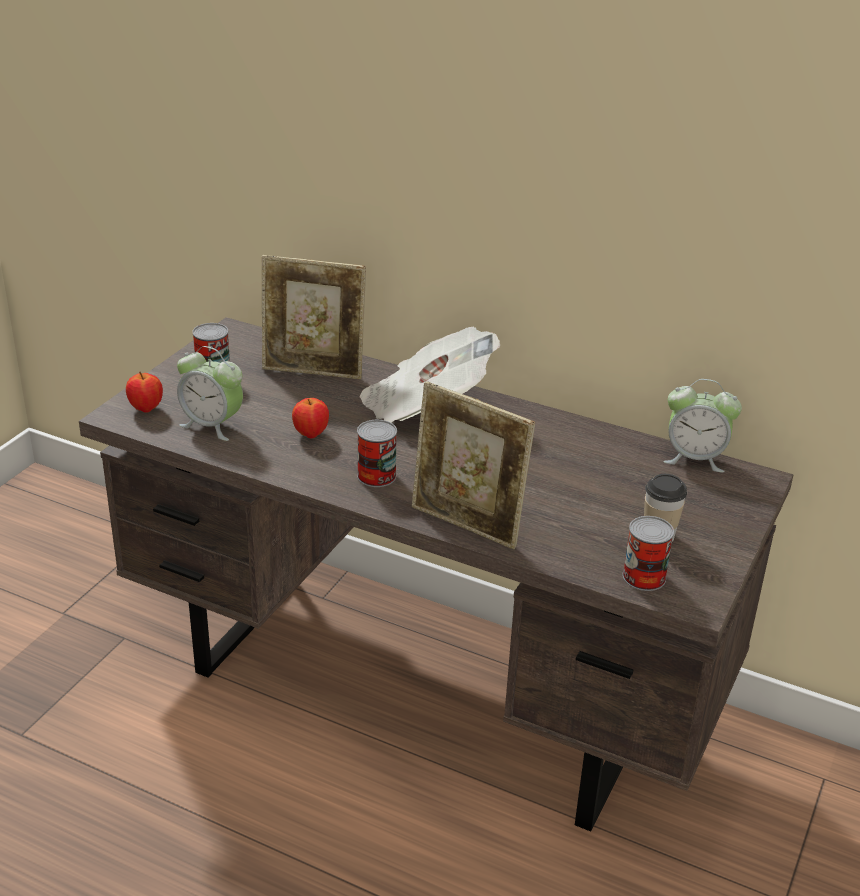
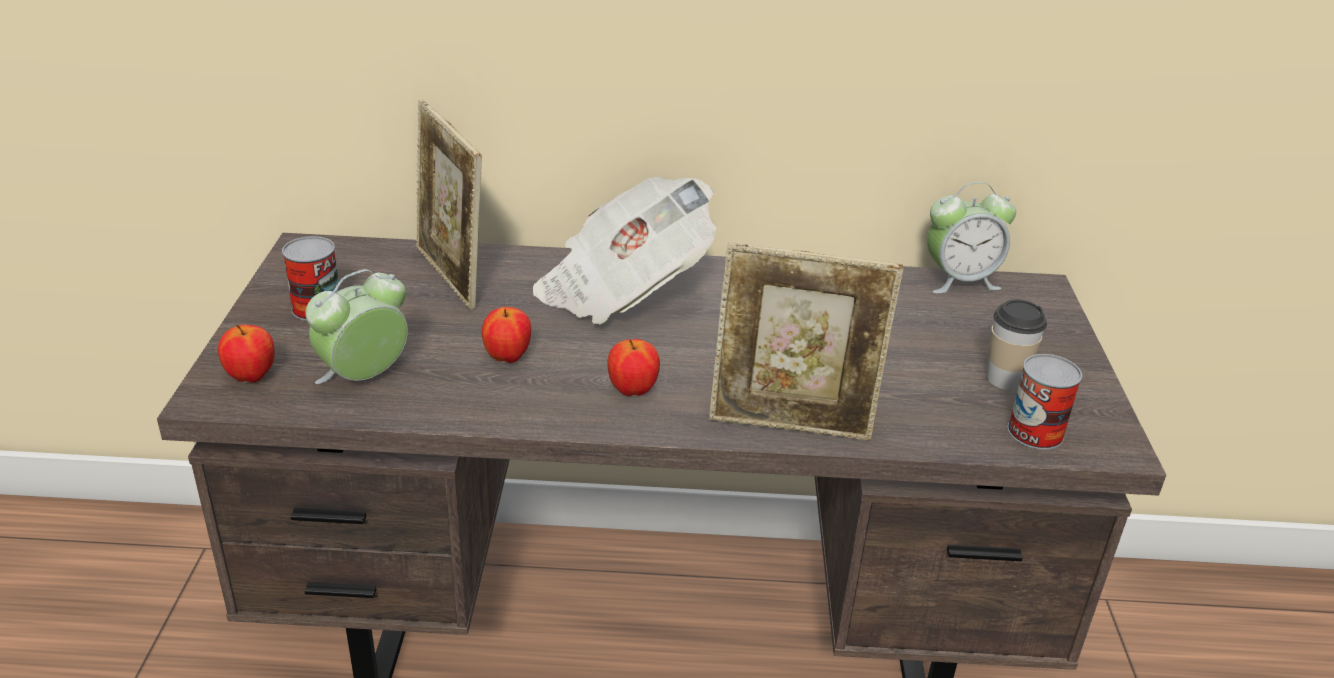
camera: 25 degrees left, 0 degrees up
(212, 425) = (364, 377): alarm clock -> alarm clock turned 135 degrees clockwise
(314, 371) = (451, 277): picture frame -> picture frame turned 75 degrees clockwise
(376, 476) = (632, 390): can -> apple

